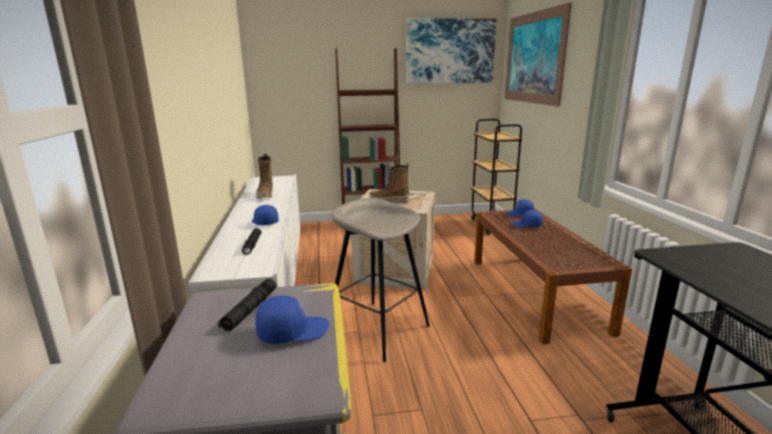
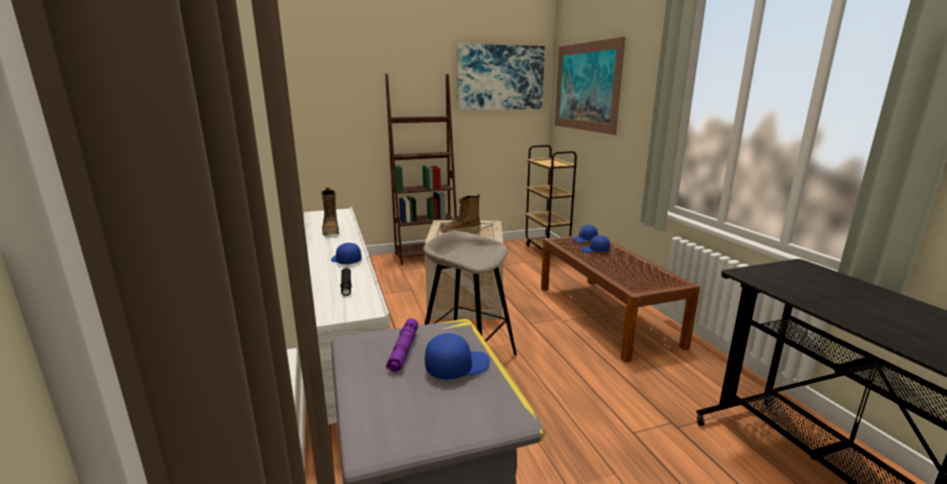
camera: 10 degrees left, 0 degrees up
(250, 310) = (403, 350): black flashlight -> purple flashlight

